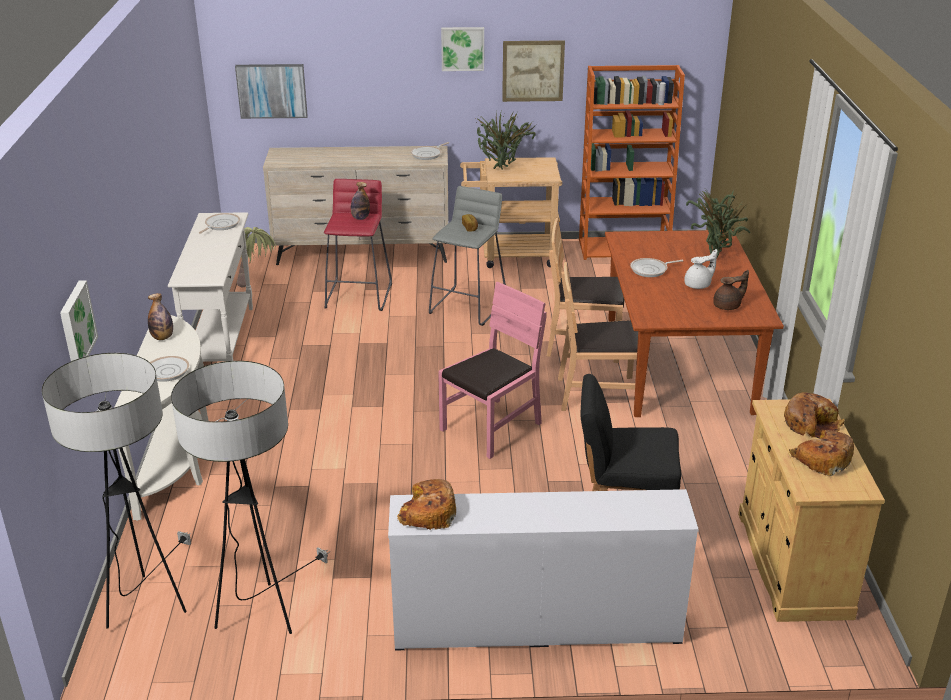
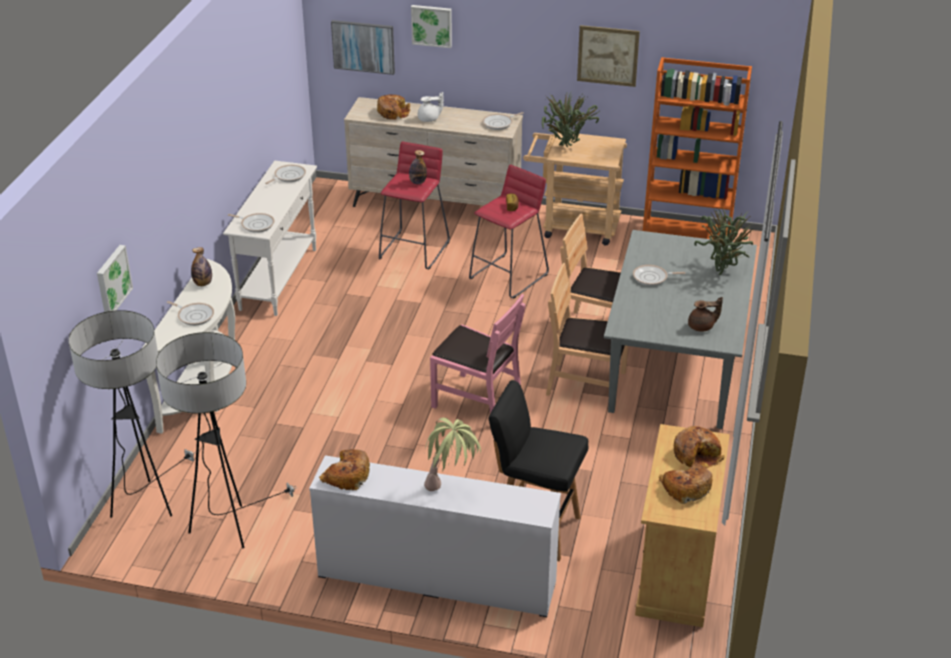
camera: 15 degrees right, 5 degrees up
(203, 272) = (256, 224): none -> frying pan
(257, 283) = (329, 224): potted plant -> potted plant (451, 487)
(313, 156) = (393, 112): none -> bread
(462, 48) = (541, 28): picture -> picture (432, 25)
(468, 306) = (509, 276): grey stool -> red stool
(491, 427) = (477, 401): pink chair -> pink chair turned 60 degrees clockwise
(678, 364) = (676, 366): brown dining table -> grey dining table
(698, 285) = (687, 300): white teapot -> white teapot (429, 119)

